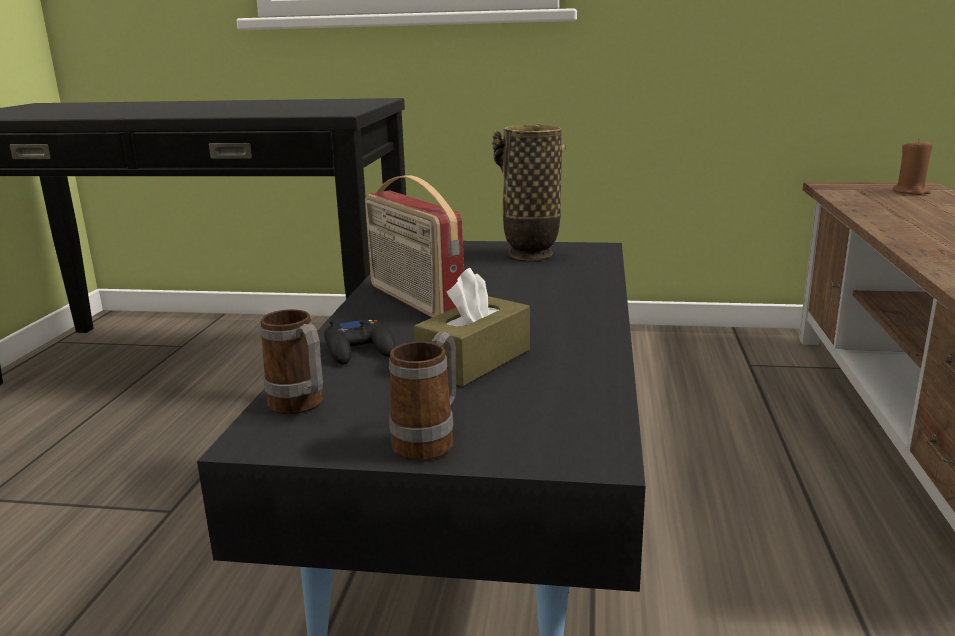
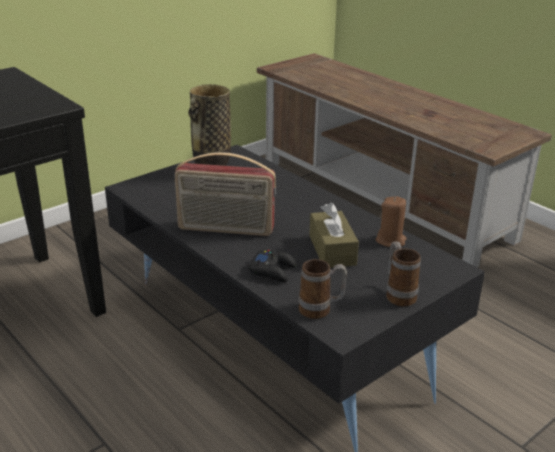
camera: 50 degrees left, 10 degrees up
(910, 192) = (319, 65): brown candle -> brown candle (390, 240)

